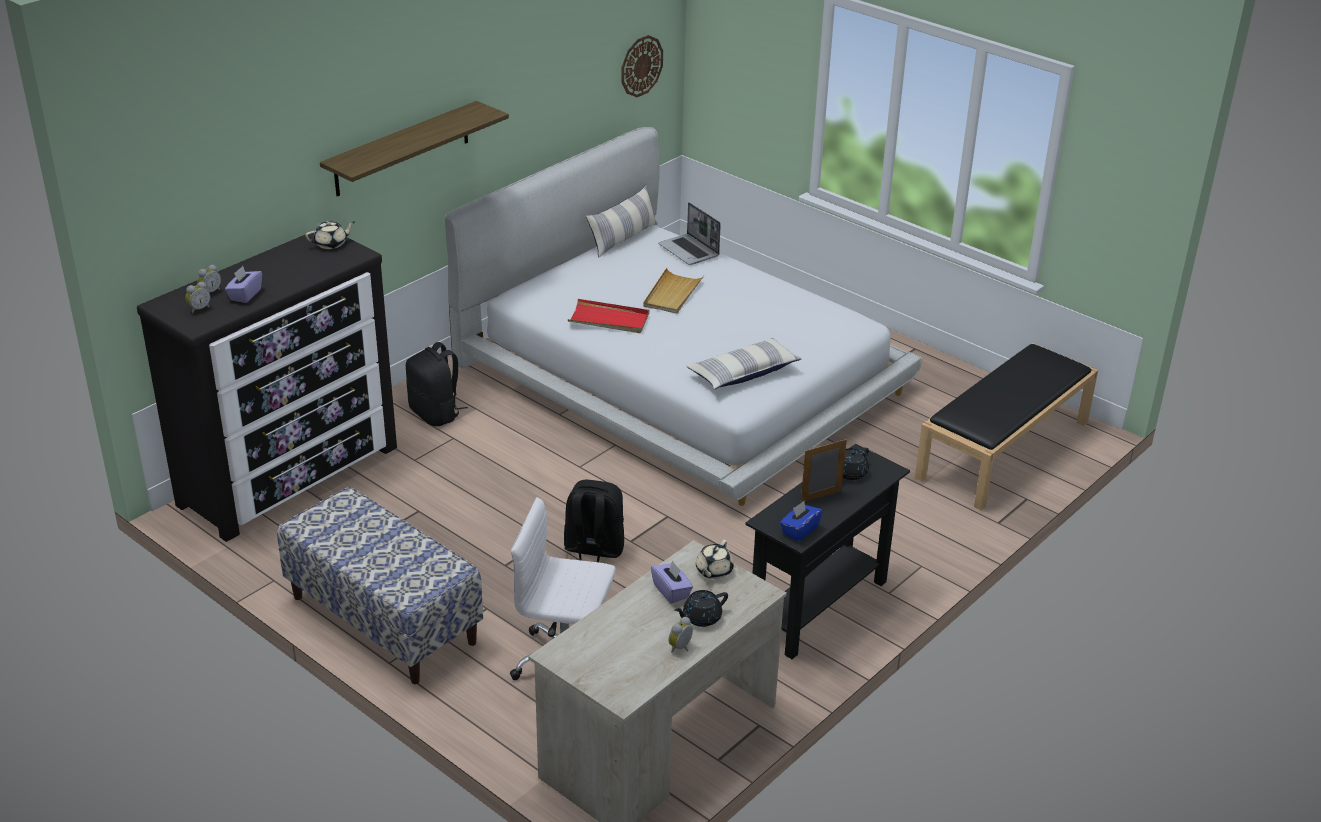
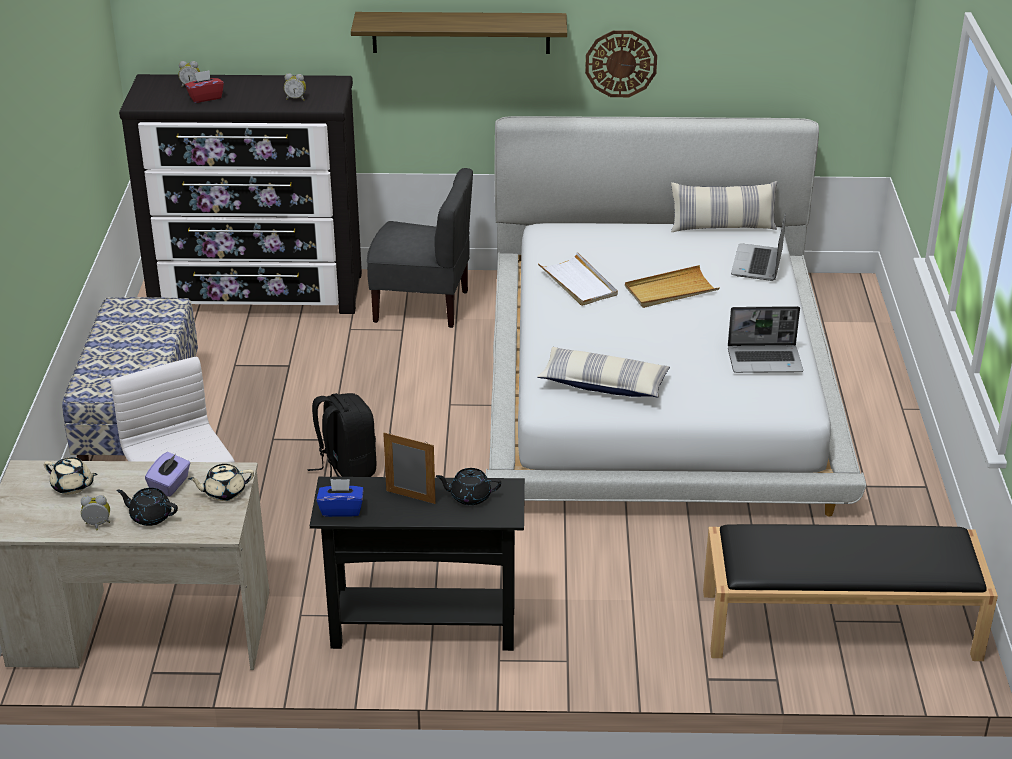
camera: 50 degrees right, 0 degrees up
(199, 309) = (162, 93): alarm clock -> alarm clock (296, 98)
(245, 295) = (205, 97): purple tissue box -> red tissue box
(331, 244) = (327, 89): beige teapot -> beige teapot (72, 486)
(436, 414) = (422, 306): black backpack -> grey chair
(609, 319) = (578, 283): red tray -> white tray
(641, 66) = (827, 50): wall clock -> wall clock (621, 63)
(801, 306) = (765, 360): none -> laptop

